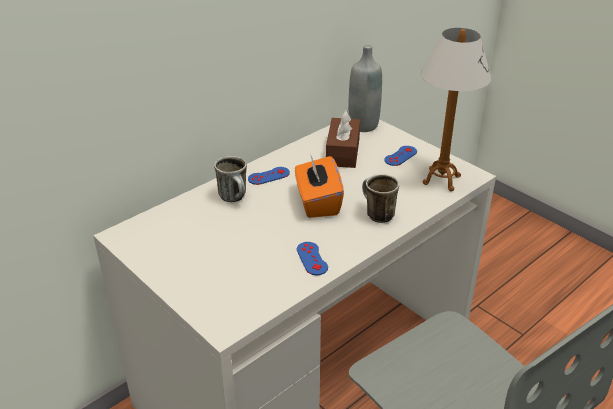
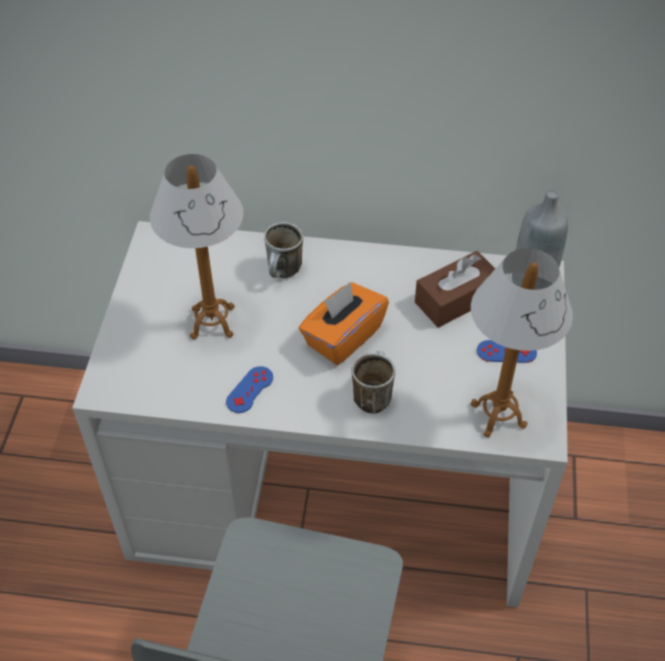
camera: 50 degrees right, 15 degrees up
(234, 246) = (212, 322): none -> table lamp
(269, 176) = (347, 271): blue game controller -> none

